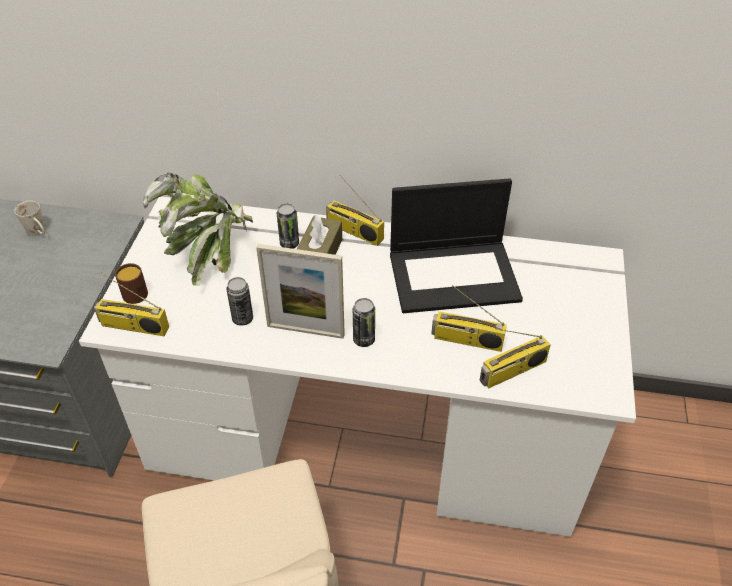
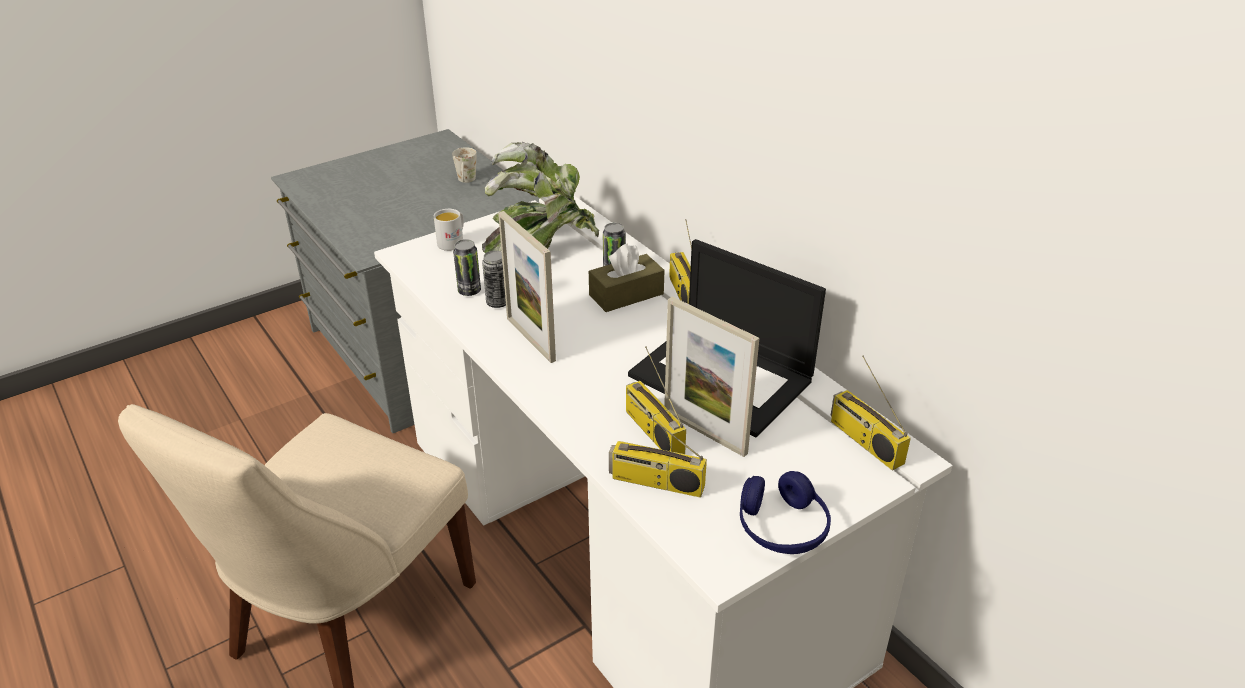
camera: 45 degrees right, 10 degrees down
(133, 327) = (418, 263): radio -> radio (864, 441)
(134, 291) = (453, 242): brown mug -> white mug
(364, 339) = (565, 374): can -> can (469, 291)
(493, 319) = (704, 432): none -> picture frame
(603, 347) = (782, 527): none -> blue headphones

